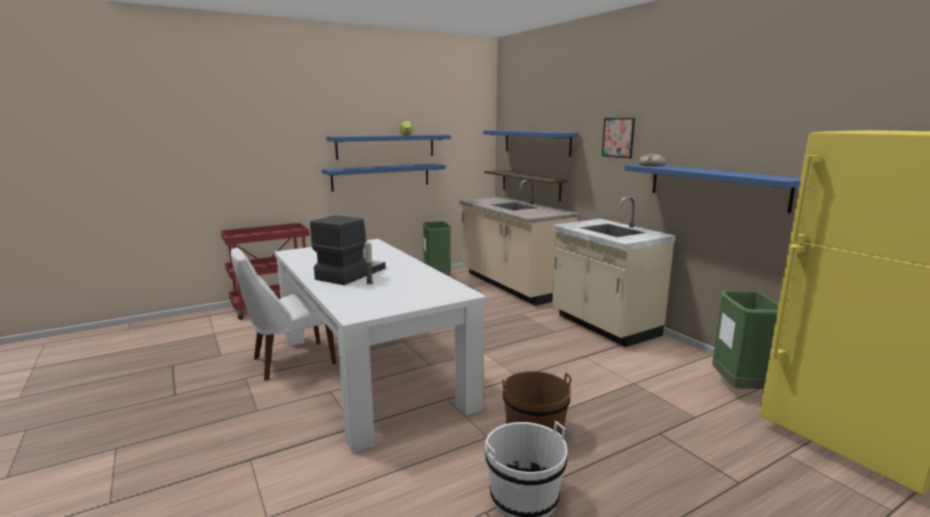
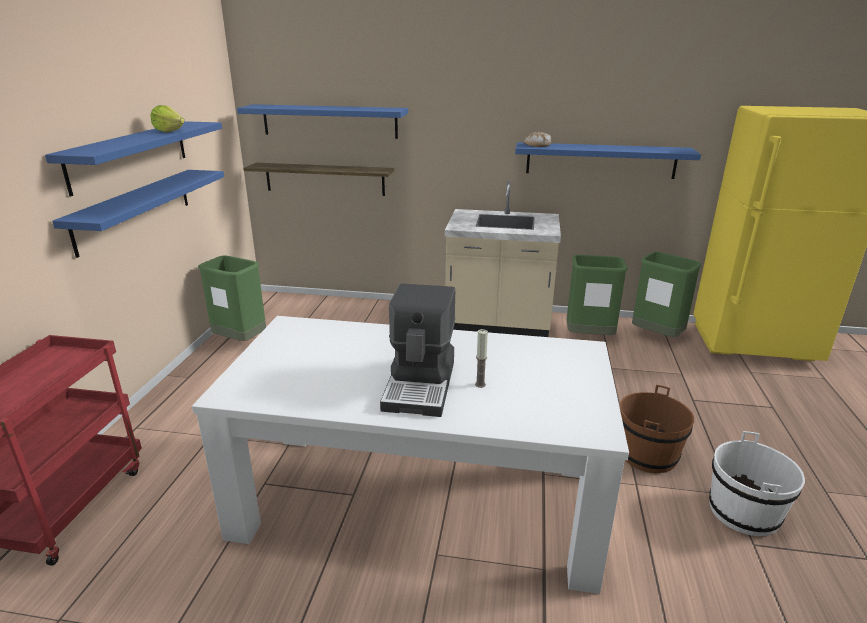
camera: 50 degrees left, 10 degrees up
(290, 361) = (303, 561): white chair -> none
(349, 274) = (421, 385): coffee machine -> coffee machine turned 150 degrees counterclockwise
(512, 285) = (340, 313): beige counter -> none
(618, 137) = (473, 113): picture -> none
(662, 361) = (589, 337): none -> green trash can

